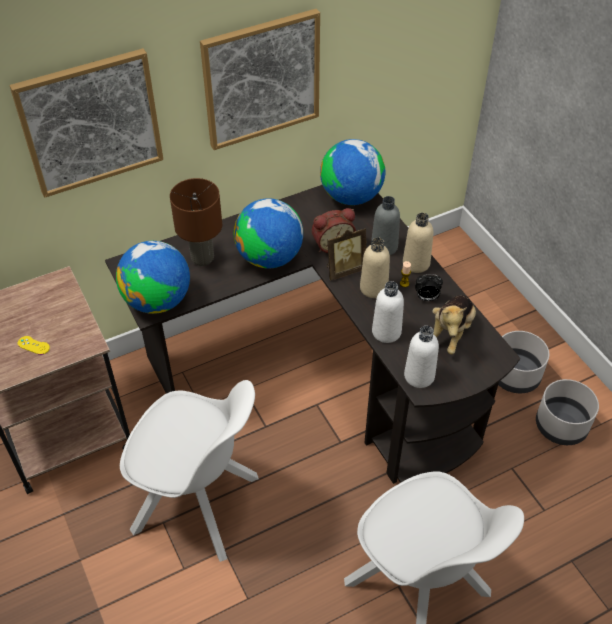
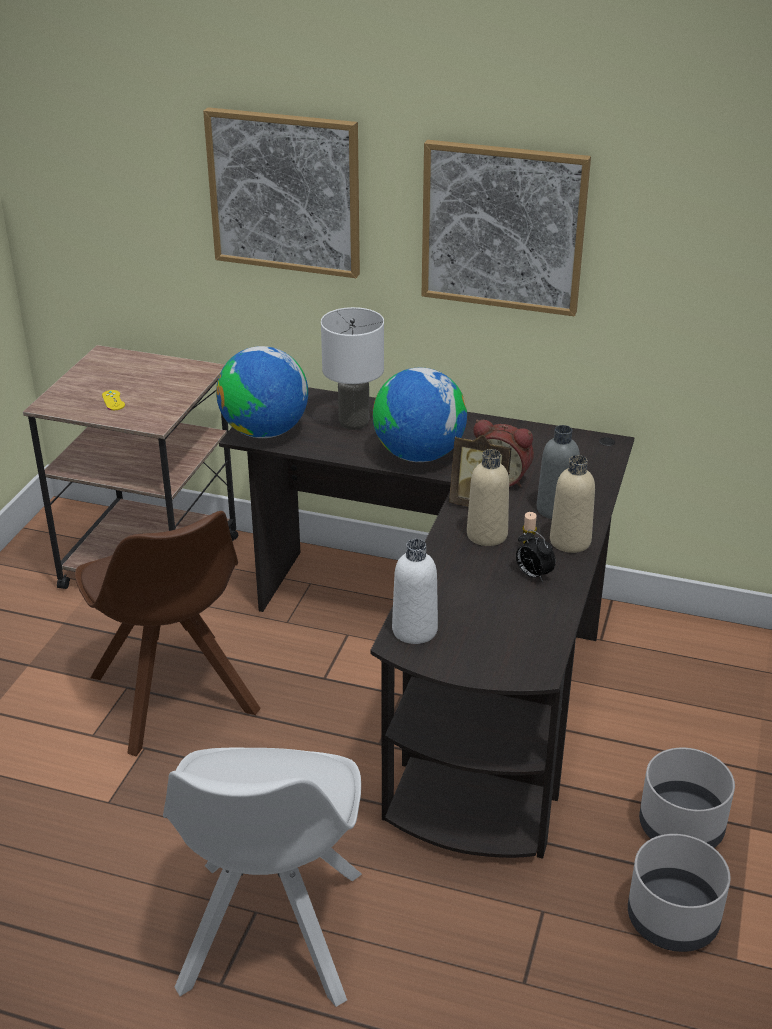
camera: 45 degrees right, 15 degrees down
(198, 505) = (174, 696): white chair -> brown chair
(204, 259) = (355, 424): brown table lamp -> white table lamp
(351, 197) = (587, 452): globe -> none
(386, 332) = (440, 576): white bottle -> none
(450, 332) = (511, 618): plush toy -> none

